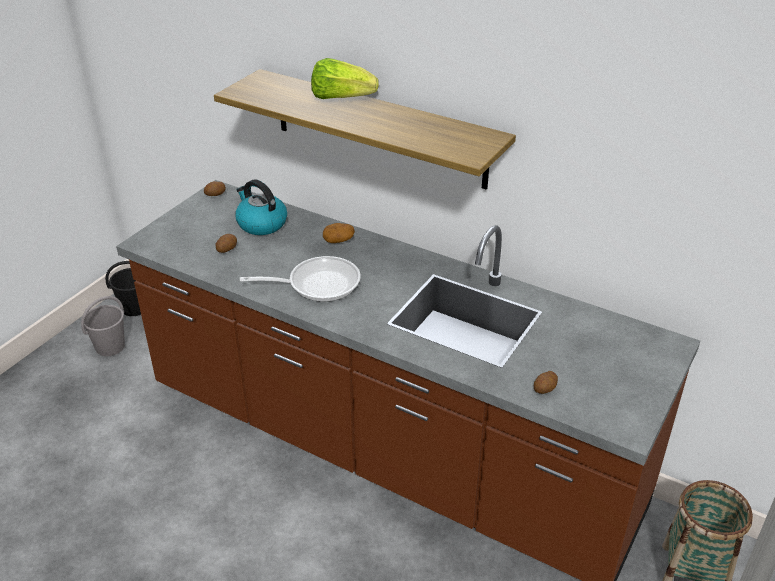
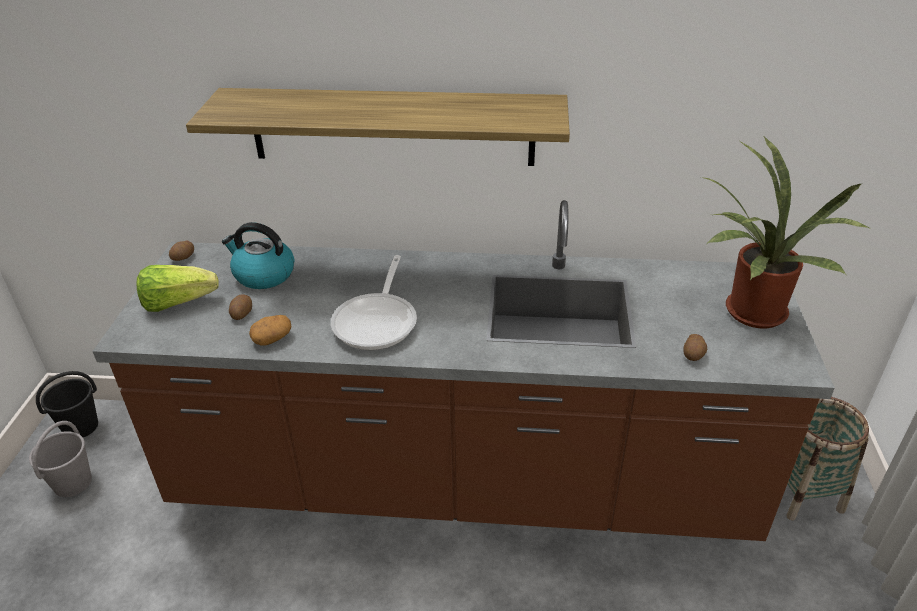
camera: 25 degrees left, 0 degrees up
(317, 284) = (378, 321): frying pan -> frying pan turned 135 degrees clockwise
(339, 240) = (365, 268): potato -> potato (272, 338)
(341, 98) = (346, 97): lettuce -> lettuce (178, 302)
(627, 373) = (750, 314): none -> potted plant

